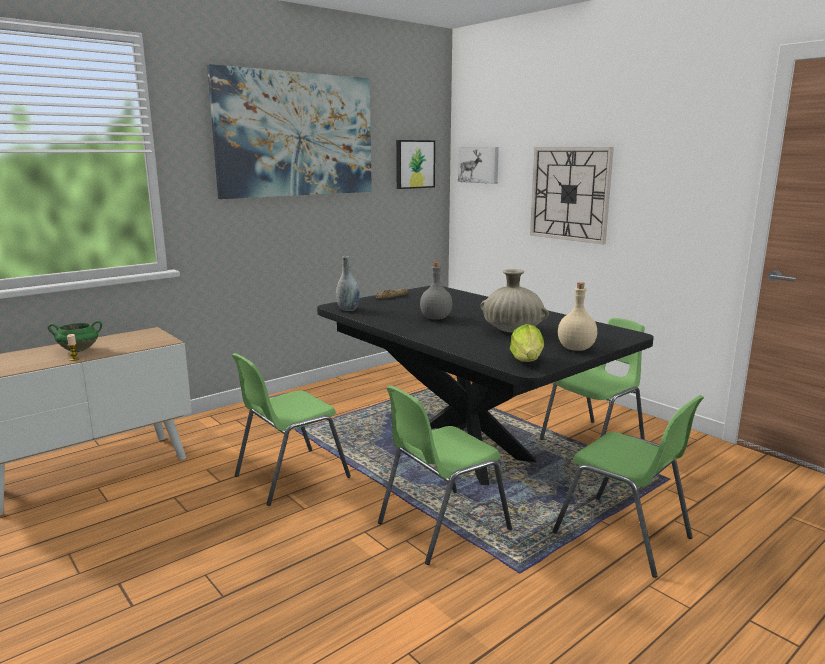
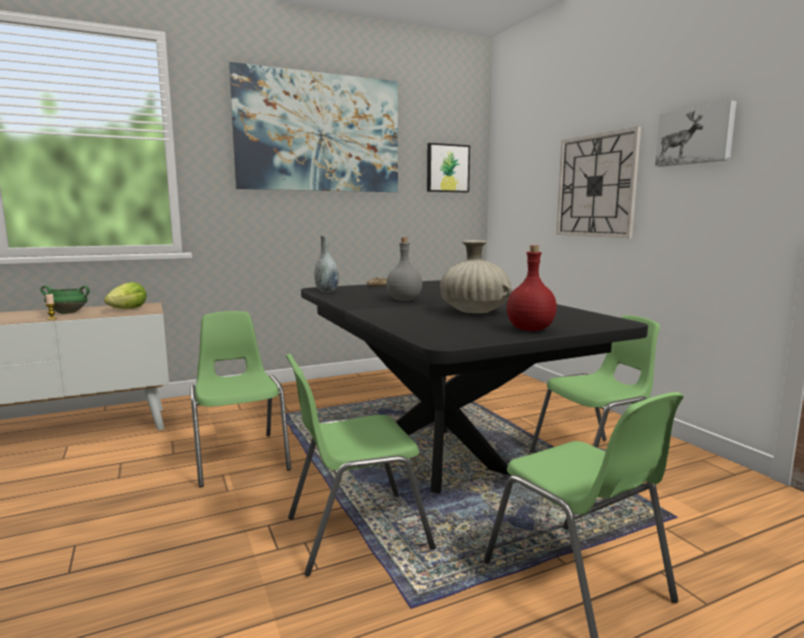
camera: 15 degrees right, 5 degrees down
(289, 476) = (240, 457): green chair -> green chair turned 90 degrees clockwise
(479, 165) = (512, 167): picture -> picture (695, 136)
(527, 361) = (453, 336): lettuce -> lettuce (128, 309)
(576, 348) = (531, 329): beige bottle -> red bottle

